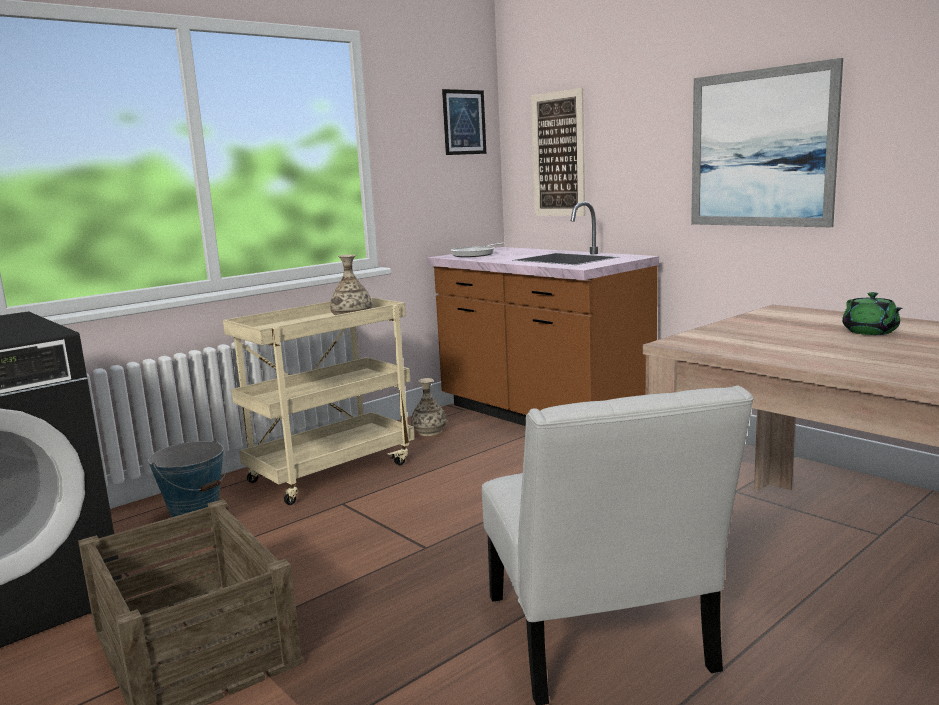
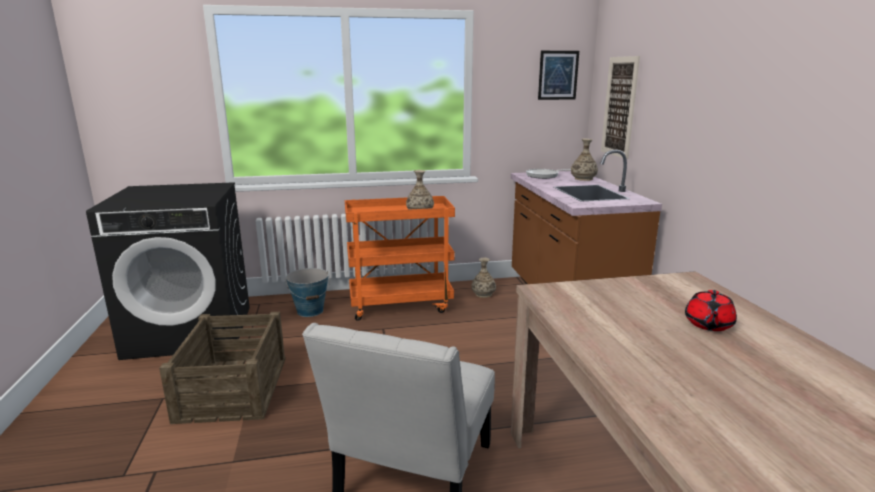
camera: 30 degrees right, 5 degrees up
(332, 471) = (401, 305): beige cart -> orange cart
(526, 251) = (583, 179): none -> vase
(761, 149) = (744, 129): picture -> none
(870, 332) = (708, 324): green teapot -> red teapot

